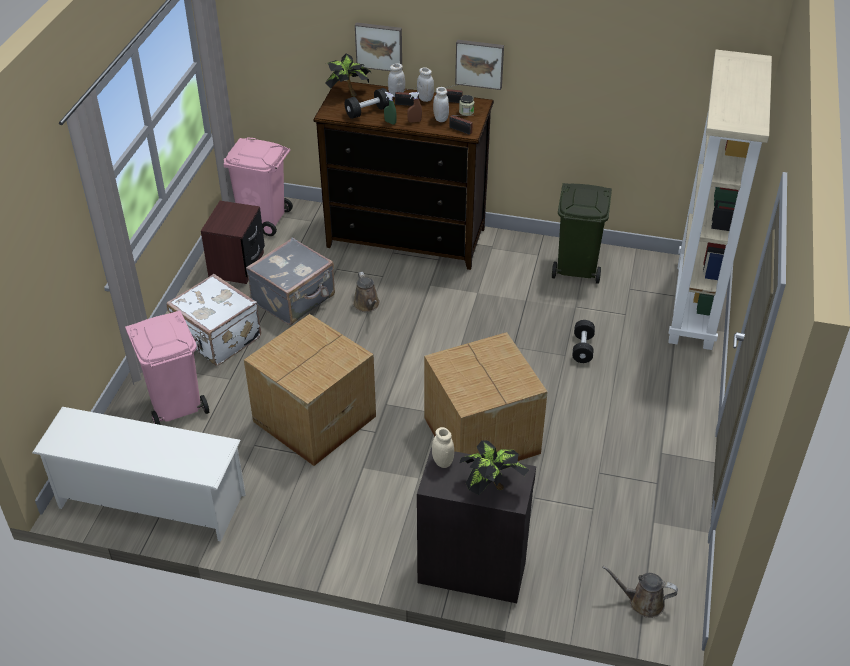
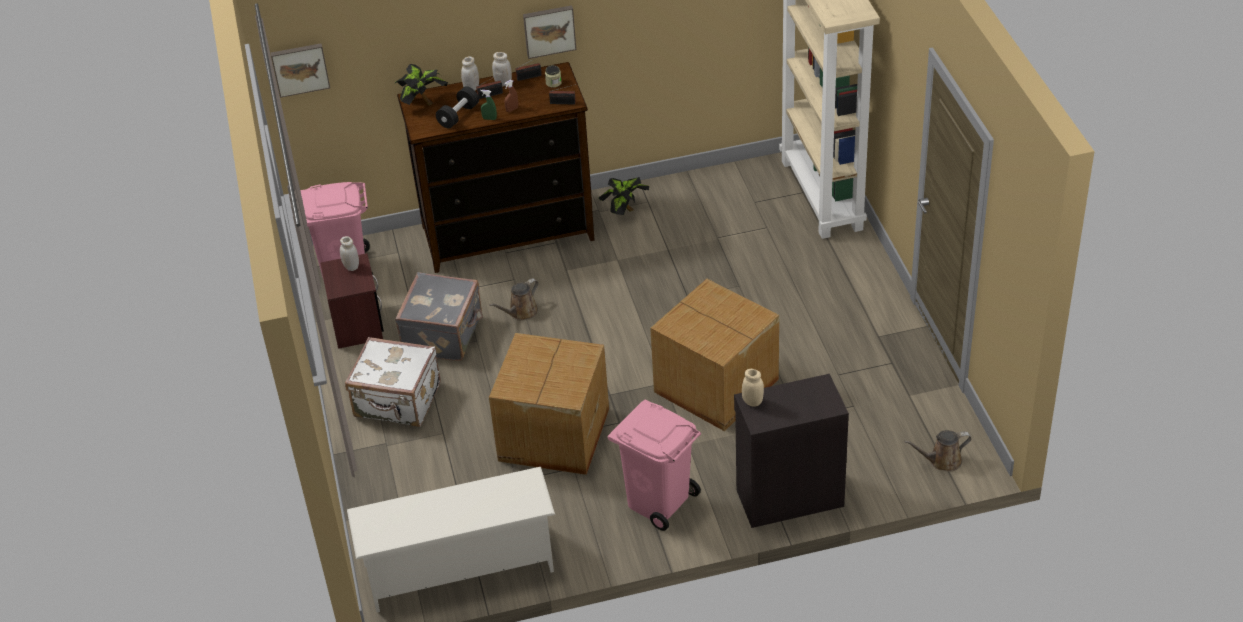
camera: 25 degrees left, 0 degrees up
(177, 405) = (411, 477): pink trash can -> pink trash can (659, 501)
(367, 305) = (521, 312): brown watering can -> brown watering can turned 90 degrees clockwise
(379, 46) = (441, 45): picture -> picture (300, 68)
(441, 119) = (535, 98): white jar -> white jar (351, 267)
(491, 487) = (806, 404): potted plant -> potted plant (625, 211)
(577, 268) = (694, 200): green trash can -> none
(582, 348) = (750, 273): black dumbbell -> none

